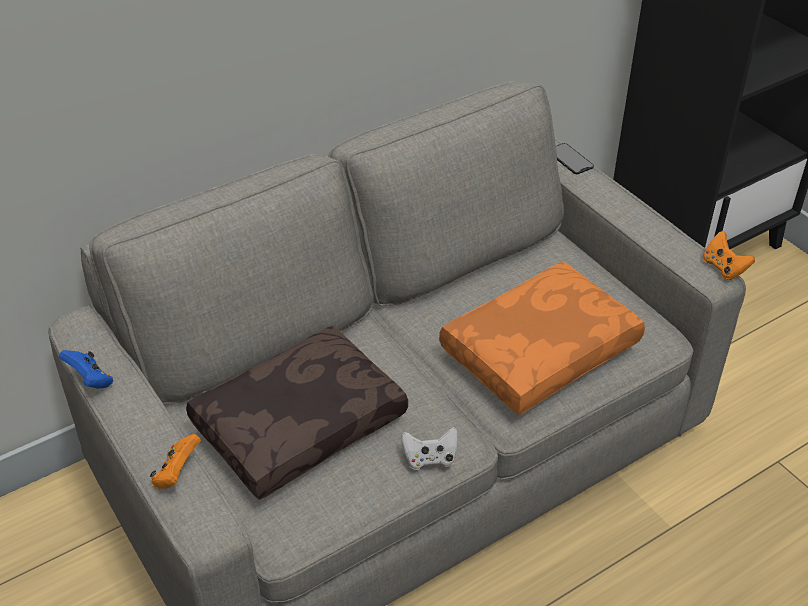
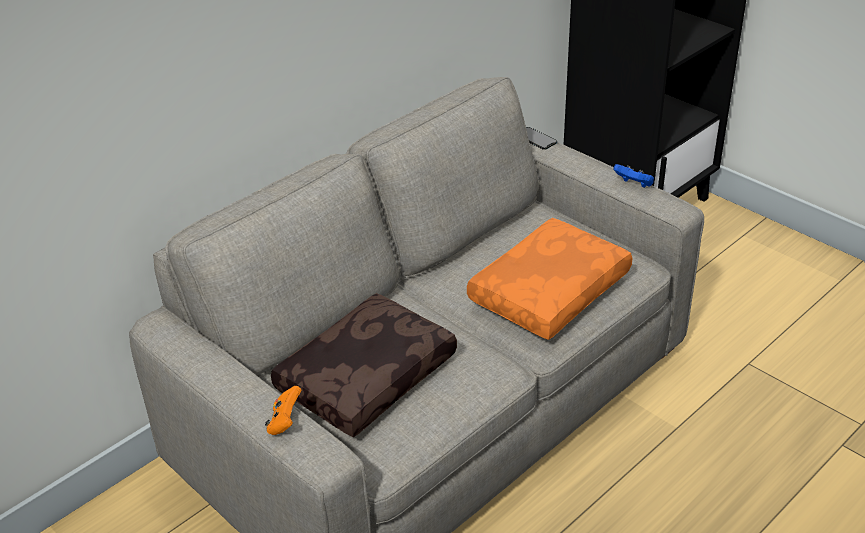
camera: 10 degrees left, 5 degrees down
(91, 380) = (184, 364): blue game controller -> blue game controller (634, 185)
(430, 458) = (484, 385): white game controller -> none
(723, 268) = (684, 203): orange game controller -> none

